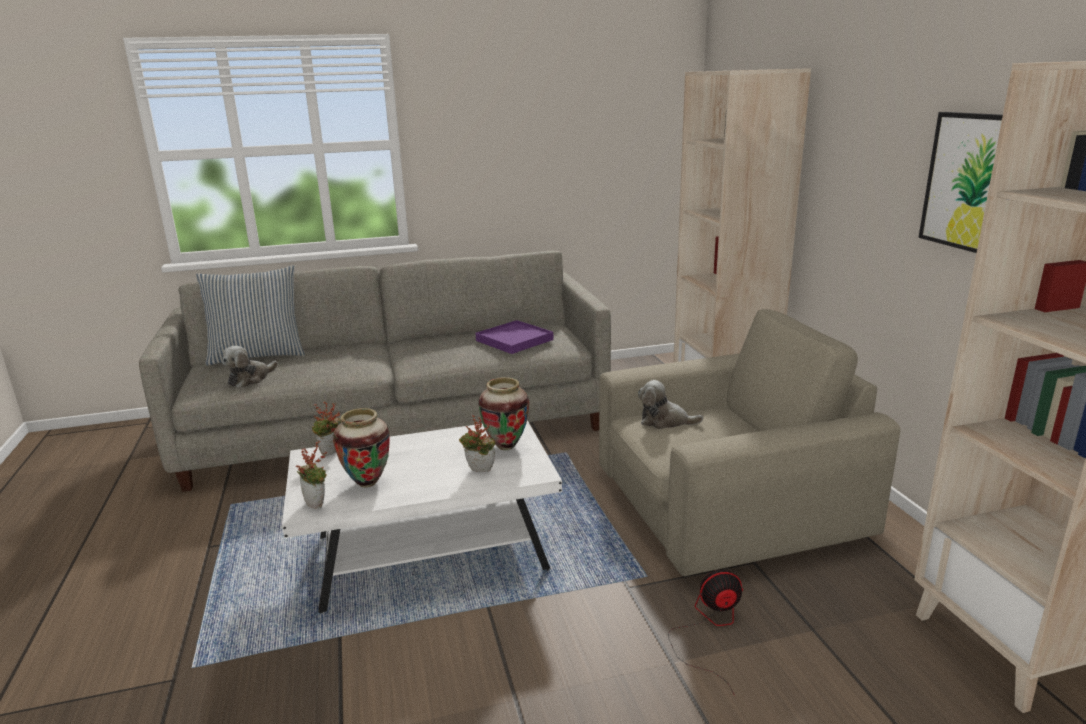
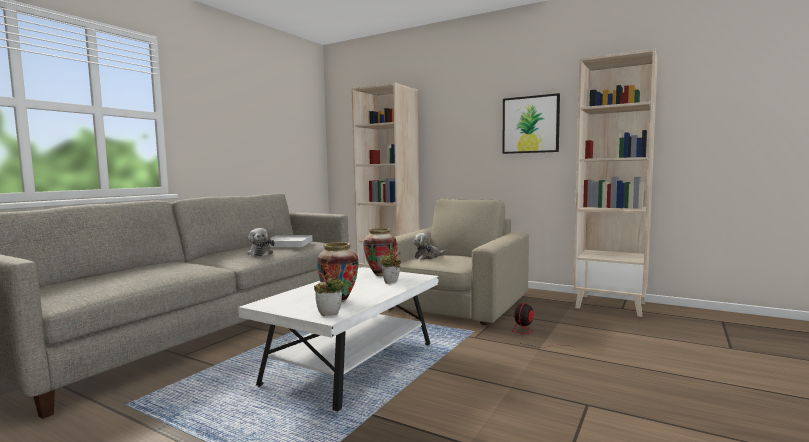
camera: 45 degrees left, 15 degrees down
(250, 379) = (111, 285): plush toy -> plush toy (261, 253)
(258, 355) = (80, 278): pillow -> none
(331, 453) = (277, 300): potted plant -> none
(514, 340) = (288, 244): purple tray -> white tray

